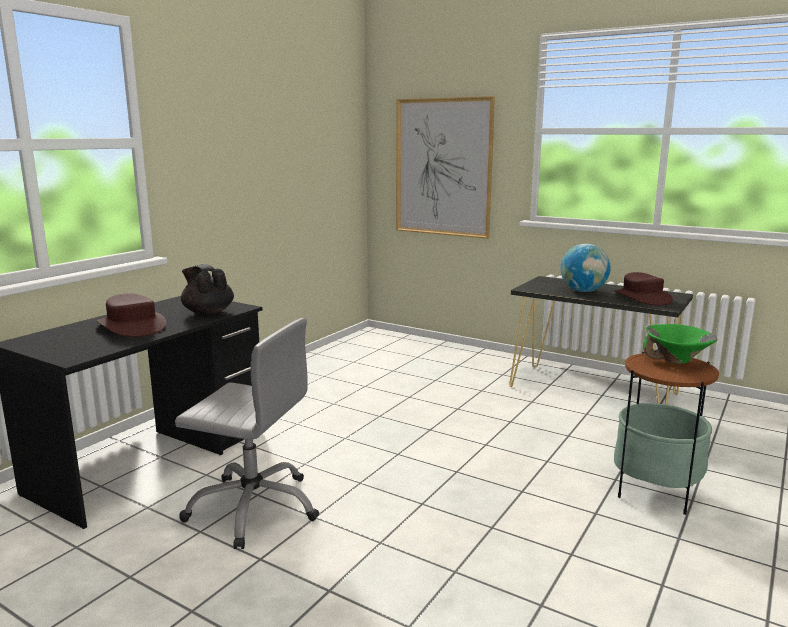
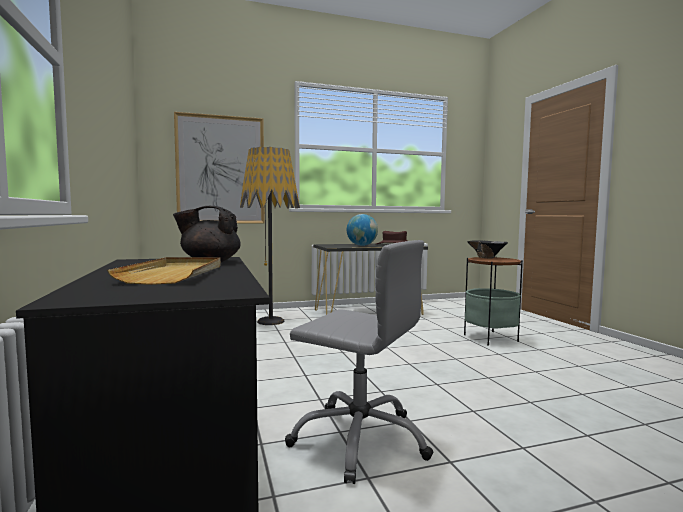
camera: 50 degrees left, 10 degrees down
(132, 326) = (175, 274): brown hat -> beige tray
(254, 507) = (360, 439): grey office chair -> grey office chair turned 60 degrees clockwise
(453, 367) = (270, 321): none -> floor lamp
(676, 360) = (487, 258): green bowl -> black bowl

